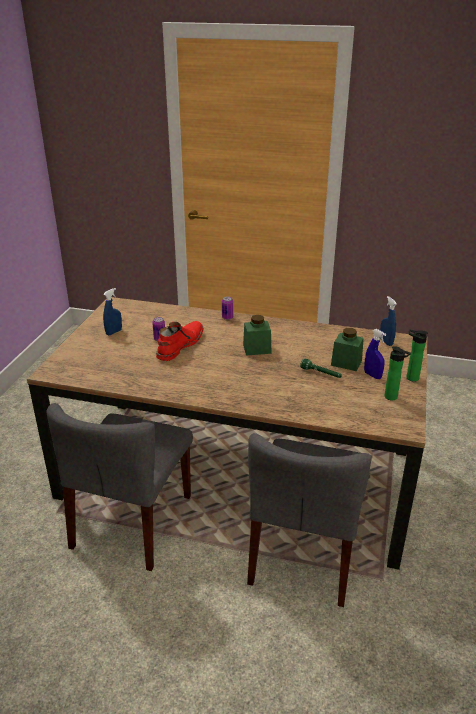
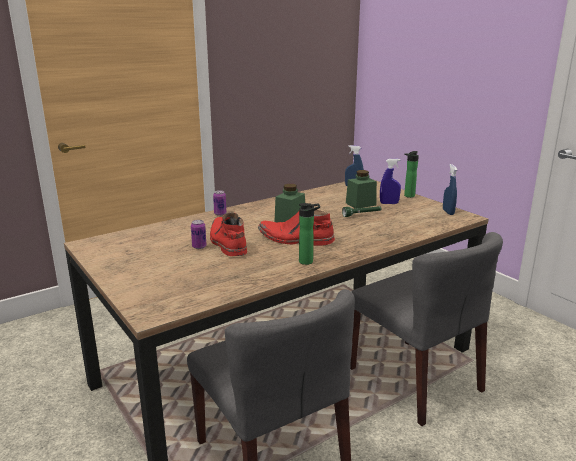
camera: 50 degrees left, 10 degrees down
(114, 332) = (141, 261): blue spray bottle -> blue spray bottle (448, 212)
(222, 367) = (295, 239): none -> red boot
(392, 397) = (424, 208): bottle -> bottle (308, 261)

